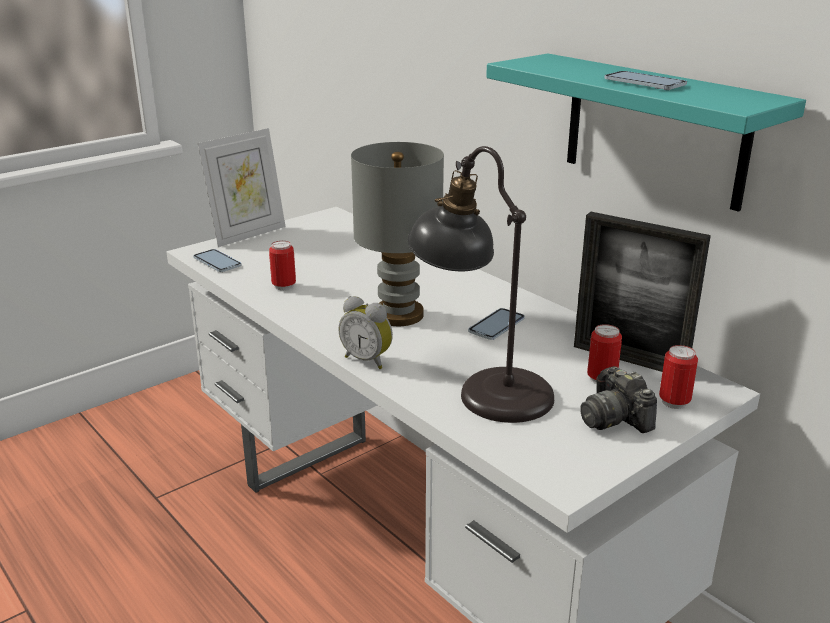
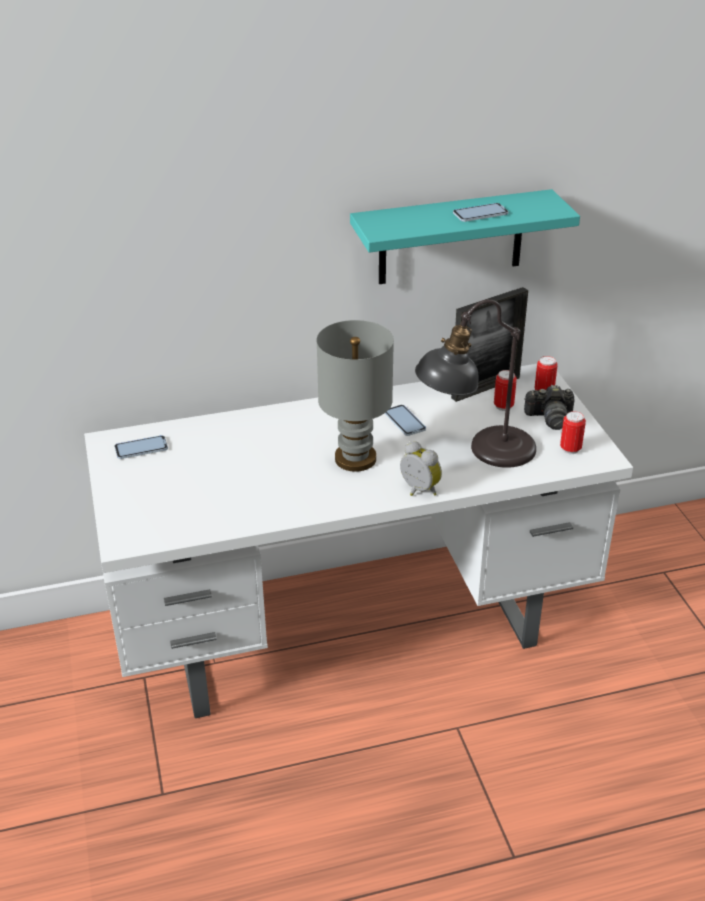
camera: 65 degrees left, 10 degrees up
(217, 262) = (164, 533): phone -> phone (141, 448)
(248, 234) = (108, 501): picture frame -> none
(284, 286) = (254, 504): can -> can (570, 449)
(368, 360) = (418, 491): alarm clock -> alarm clock turned 105 degrees counterclockwise

